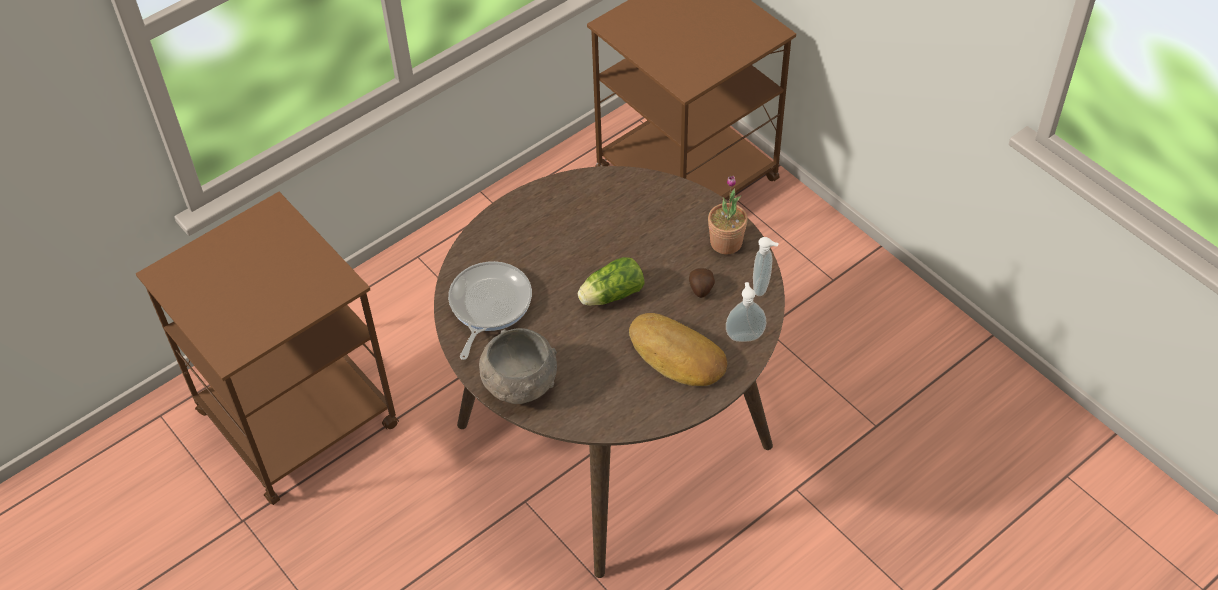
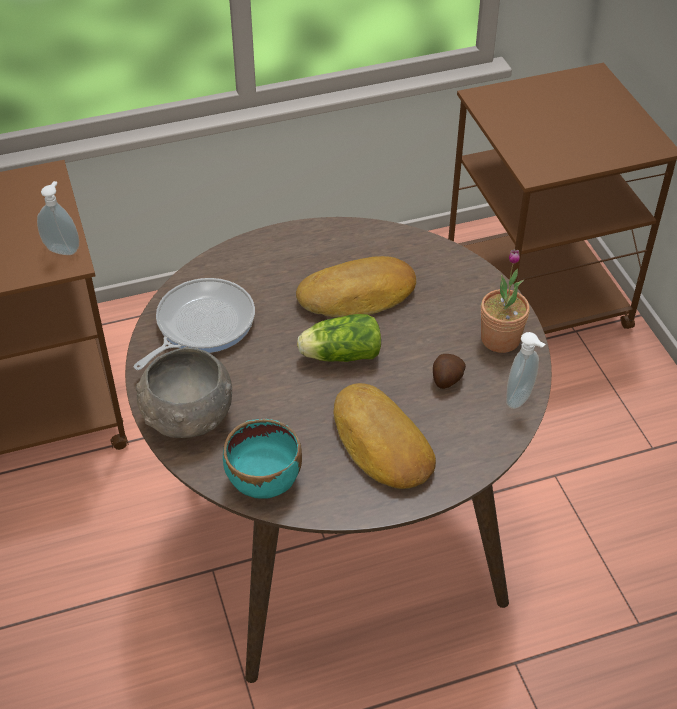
camera: 20 degrees right, 5 degrees down
(600, 240) = (358, 296): none -> bread
(605, 413) = (264, 480): none -> turquoise bowl
(744, 335) = (473, 447): soap dispenser -> soap dispenser (63, 249)

